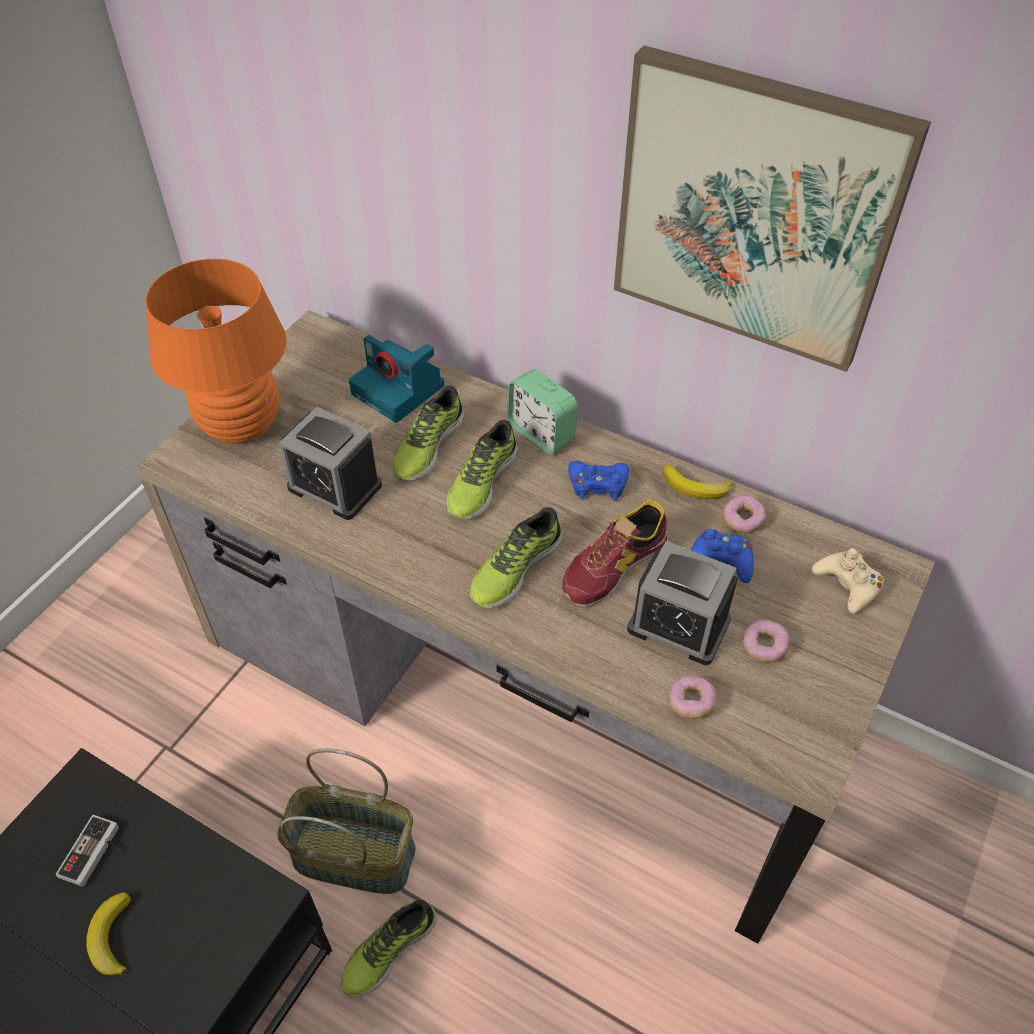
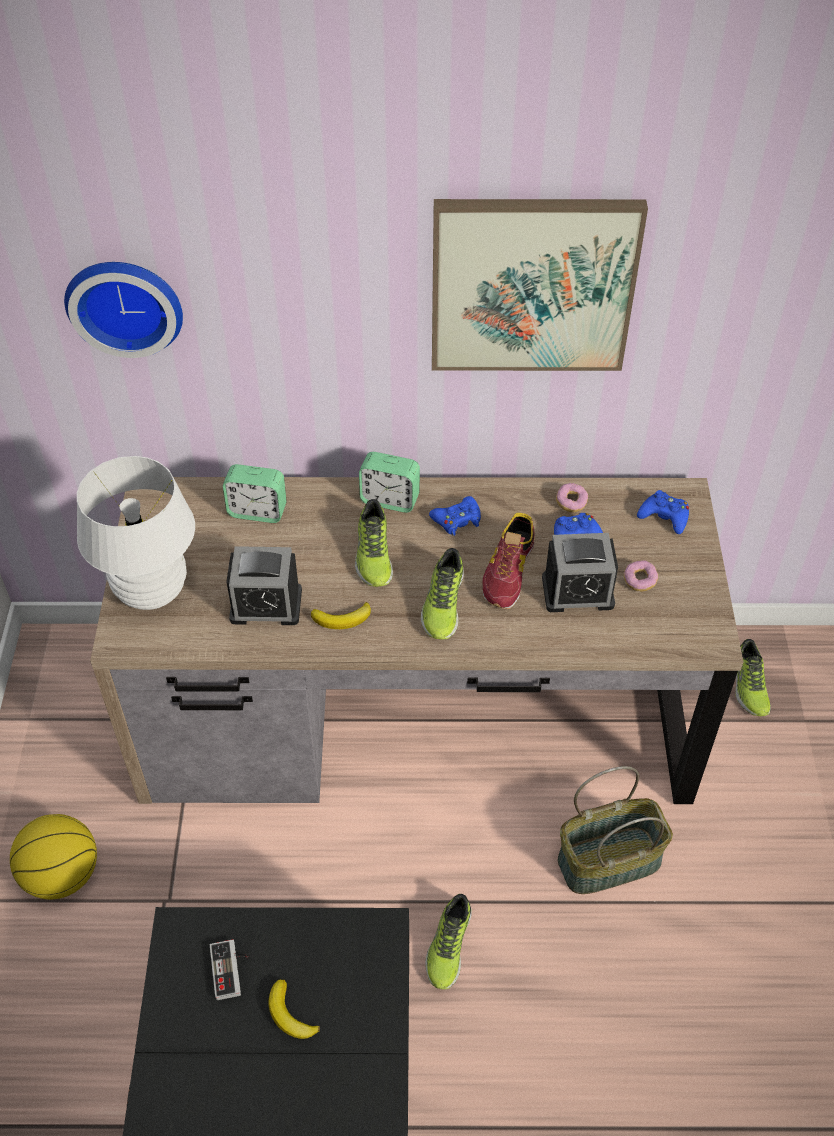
camera: 30 degrees left, 0 degrees up
(101, 674) = (61, 875): none -> basketball
(241, 425) = (151, 592): orange table lamp -> white table lamp
(309, 98) = (125, 303): none -> wall clock
(356, 853) = (377, 896): basket -> basket (609, 859)
(400, 390) = (257, 511): camera -> alarm clock
(427, 446) = (312, 545): shoe -> shoe (748, 685)
(691, 702) = (619, 637): donut -> none
(695, 487) = (525, 493): banana -> banana (343, 619)
(848, 585) = (664, 517): beige game controller -> blue game controller

